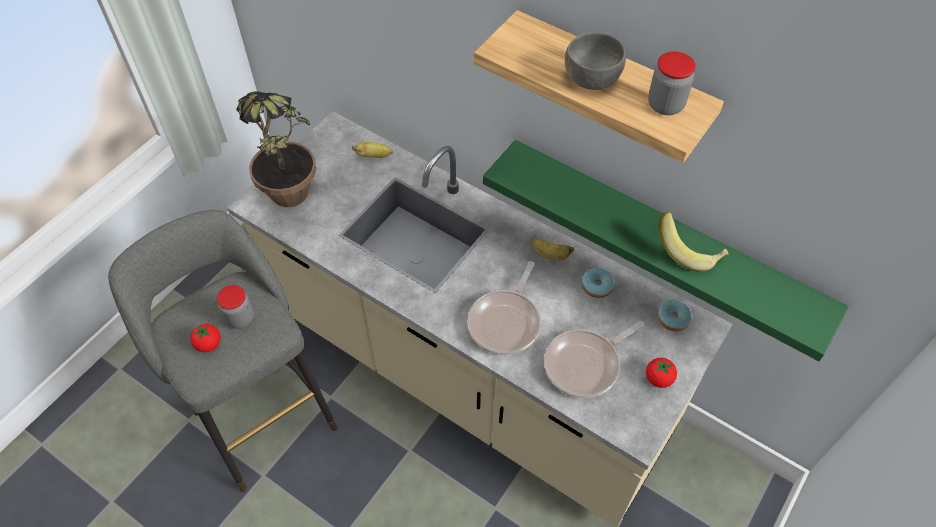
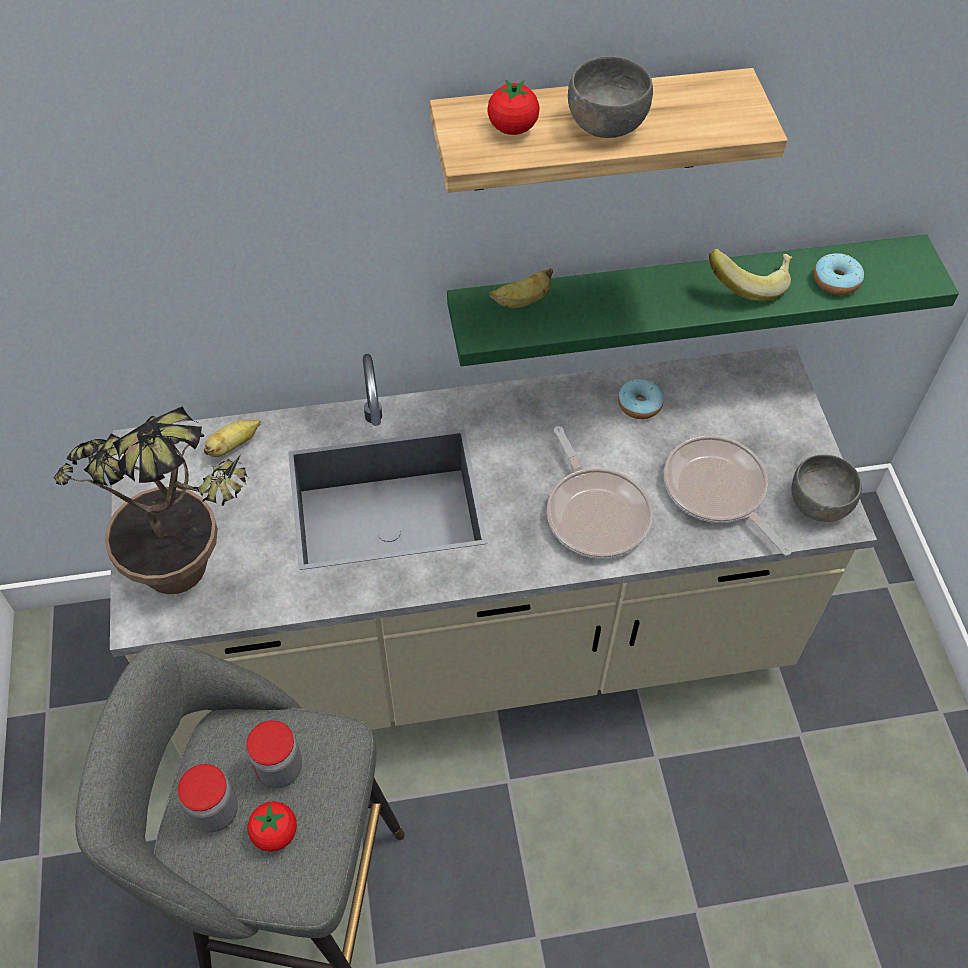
camera: 45 degrees left, 0 degrees up
(550, 255) = (558, 408): banana -> banana (522, 301)
(585, 364) = (717, 491): frying pan -> frying pan turned 135 degrees clockwise
(637, 419) = (819, 504): none -> grey bowl
(658, 378) = (794, 449): tomato -> tomato (512, 128)
(665, 105) = (710, 105): jar -> jar (215, 811)
(673, 319) = (742, 381): donut -> donut (836, 281)

